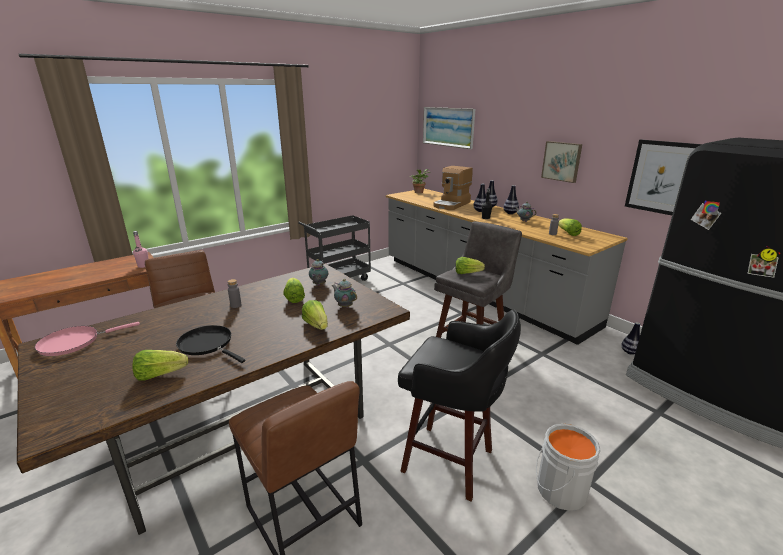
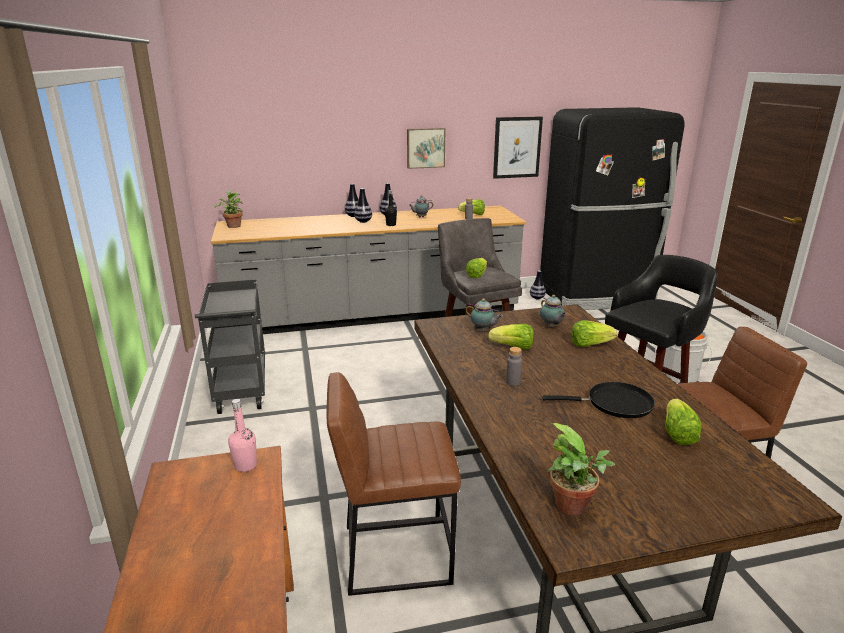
camera: 65 degrees left, 0 degrees up
(74, 342) = (574, 507): pink frying pan -> potted plant
(208, 344) = (614, 404): black frying pan -> black frying pan turned 150 degrees counterclockwise
(344, 306) = (551, 327): teapot -> teapot turned 90 degrees counterclockwise
(448, 127) = (249, 126): picture -> none
(452, 204) = (319, 225): coffee machine -> none

